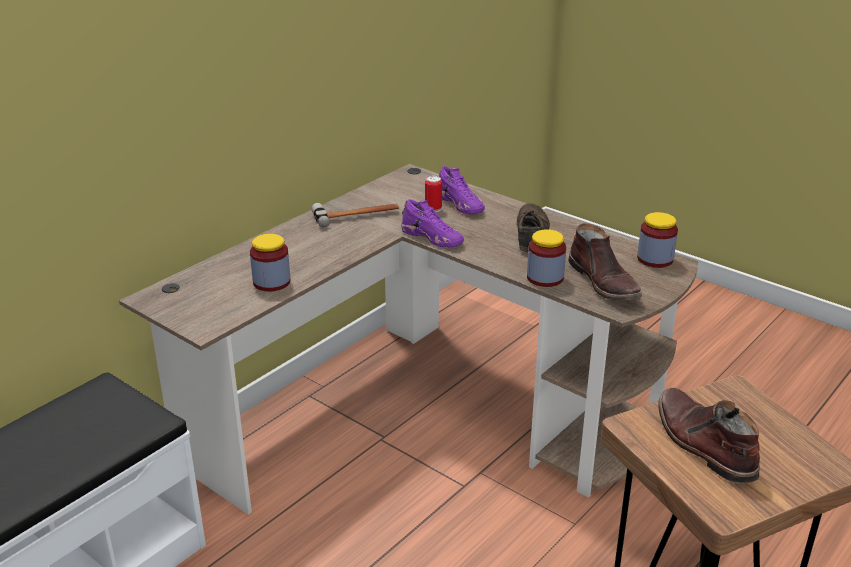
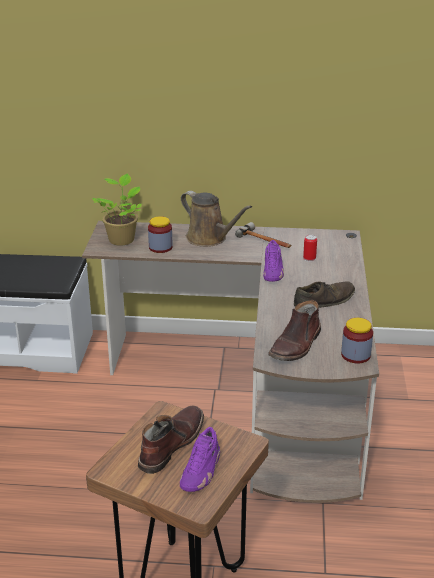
camera: 55 degrees right, 0 degrees up
(204, 300) = (122, 239): none -> potted plant
(299, 244) = (209, 238): none -> brown watering can
(460, 204) = (329, 265): purple shoe -> purple shoe (201, 471)
(545, 278) = (273, 323): jar -> none

